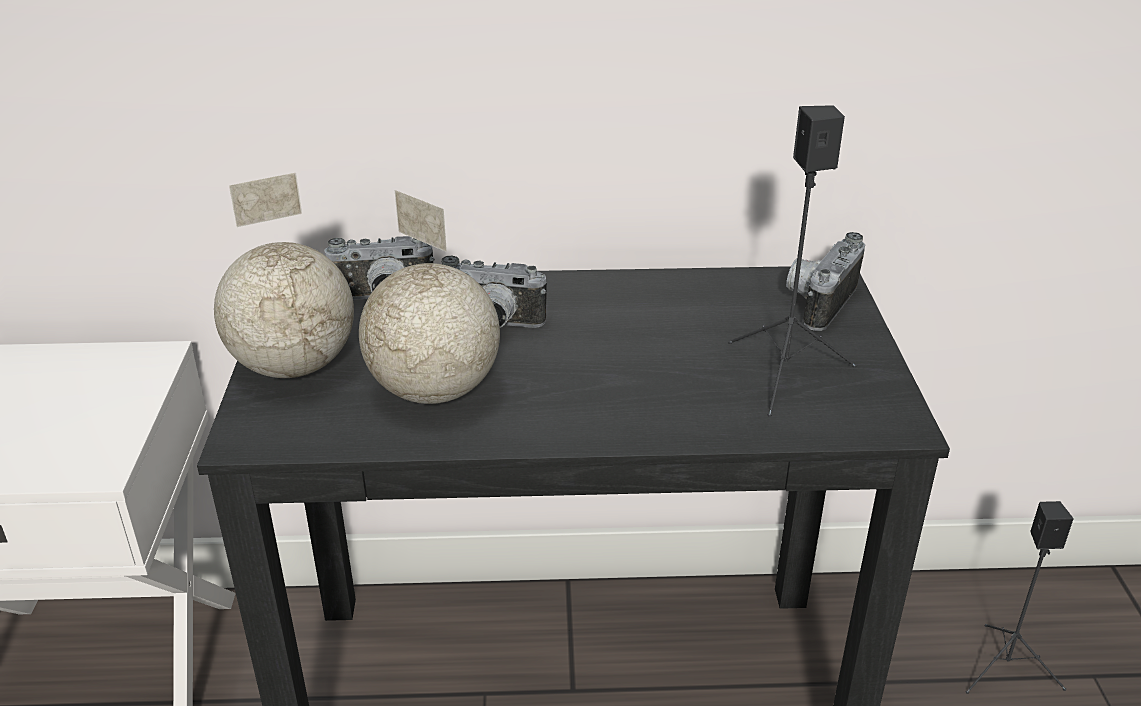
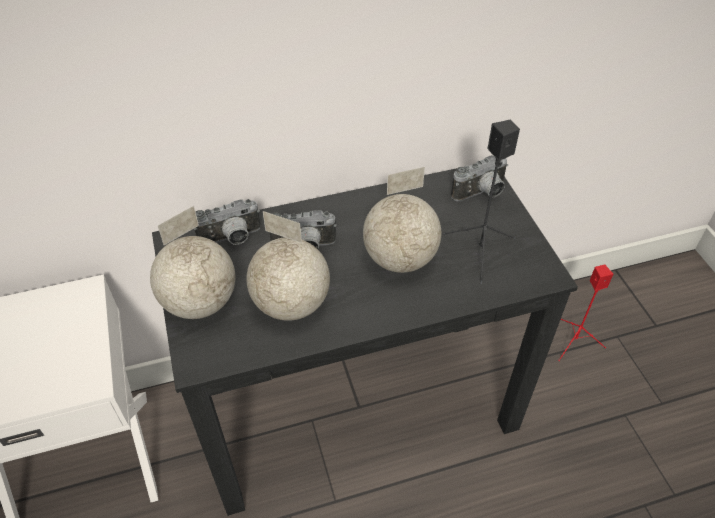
camera: 15 degrees left, 15 degrees up
(642, 363) = (401, 259): none -> globe
(817, 302) = (481, 194): camera -> camera turned 135 degrees counterclockwise
(1007, 668) = (575, 342): black speaker -> red speaker

